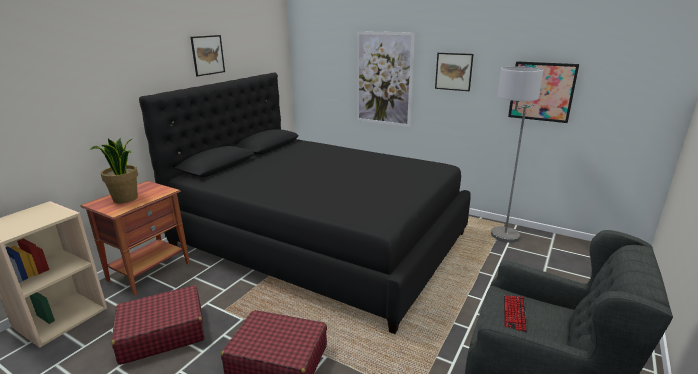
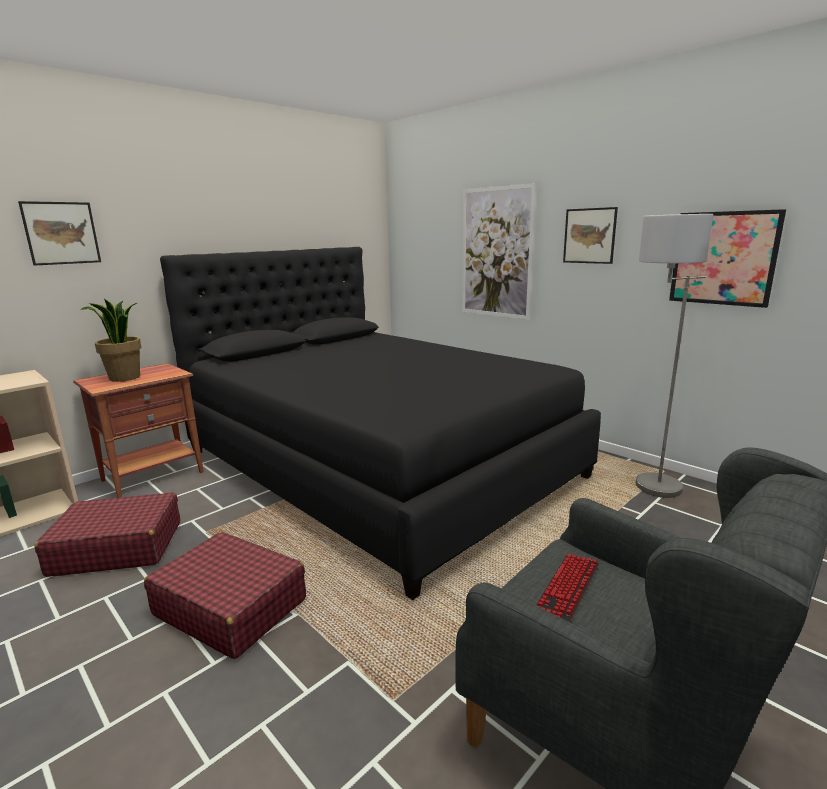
camera: 15 degrees right, 5 degrees down
(208, 55) = (264, 216): picture -> picture (61, 233)

